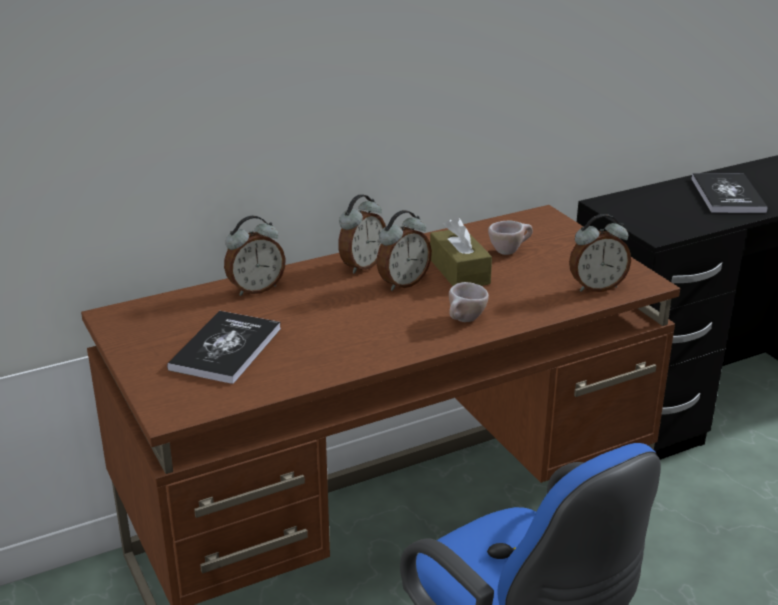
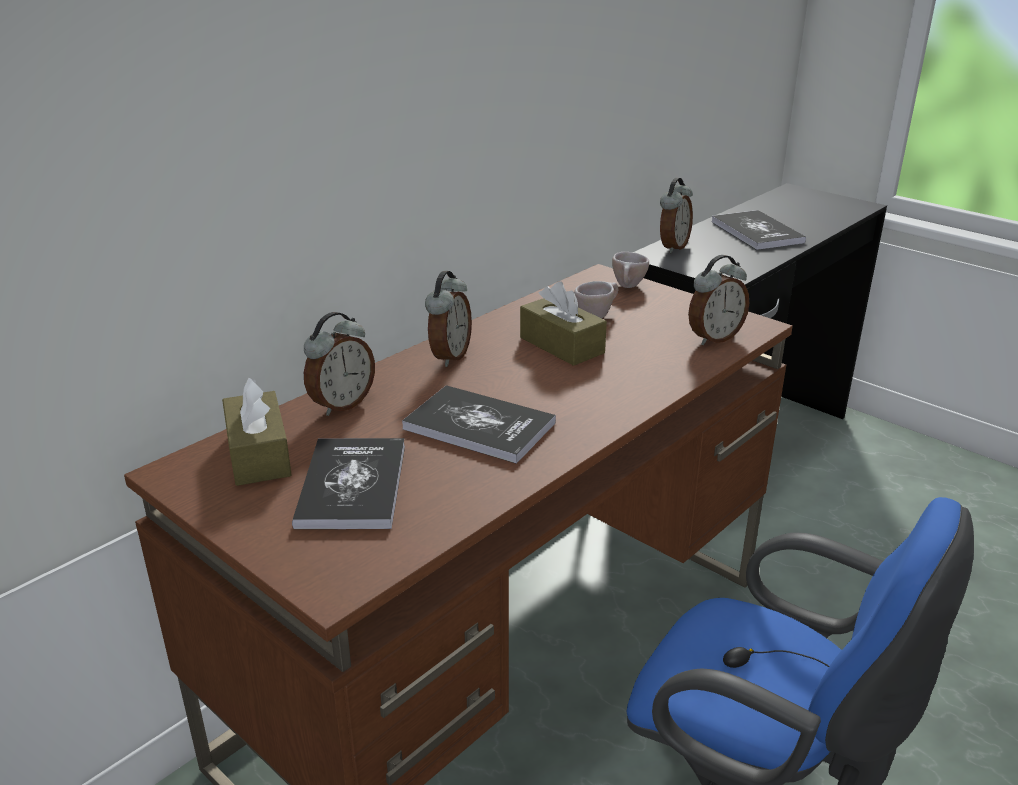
camera: 20 degrees left, 0 degrees up
(175, 315) = (258, 455): none -> brown tissue box
(346, 324) = (479, 426): none -> book
(402, 283) = (509, 368): alarm clock -> alarm clock (672, 247)
(464, 321) = (609, 398): beige cup -> beige cup (628, 287)

